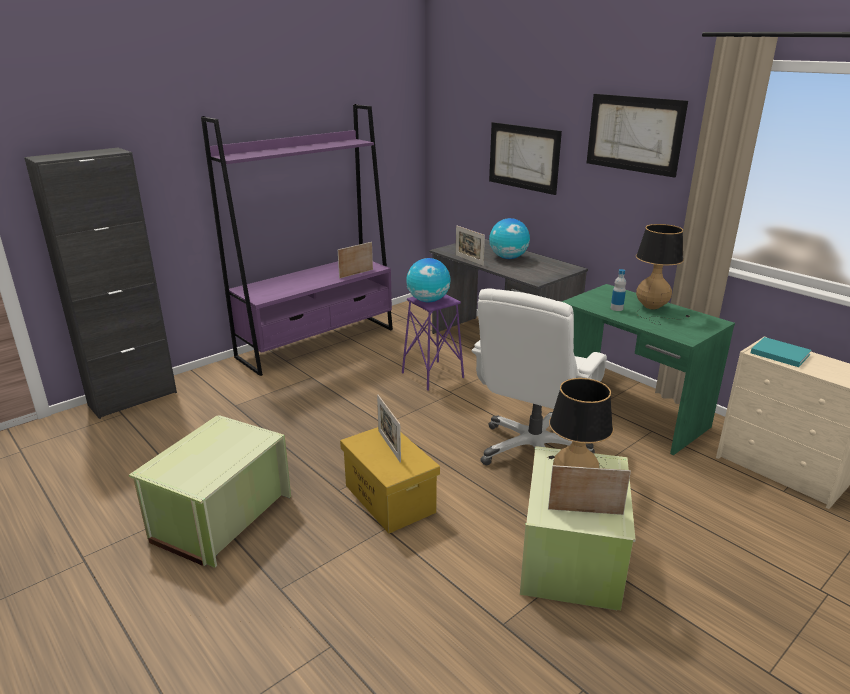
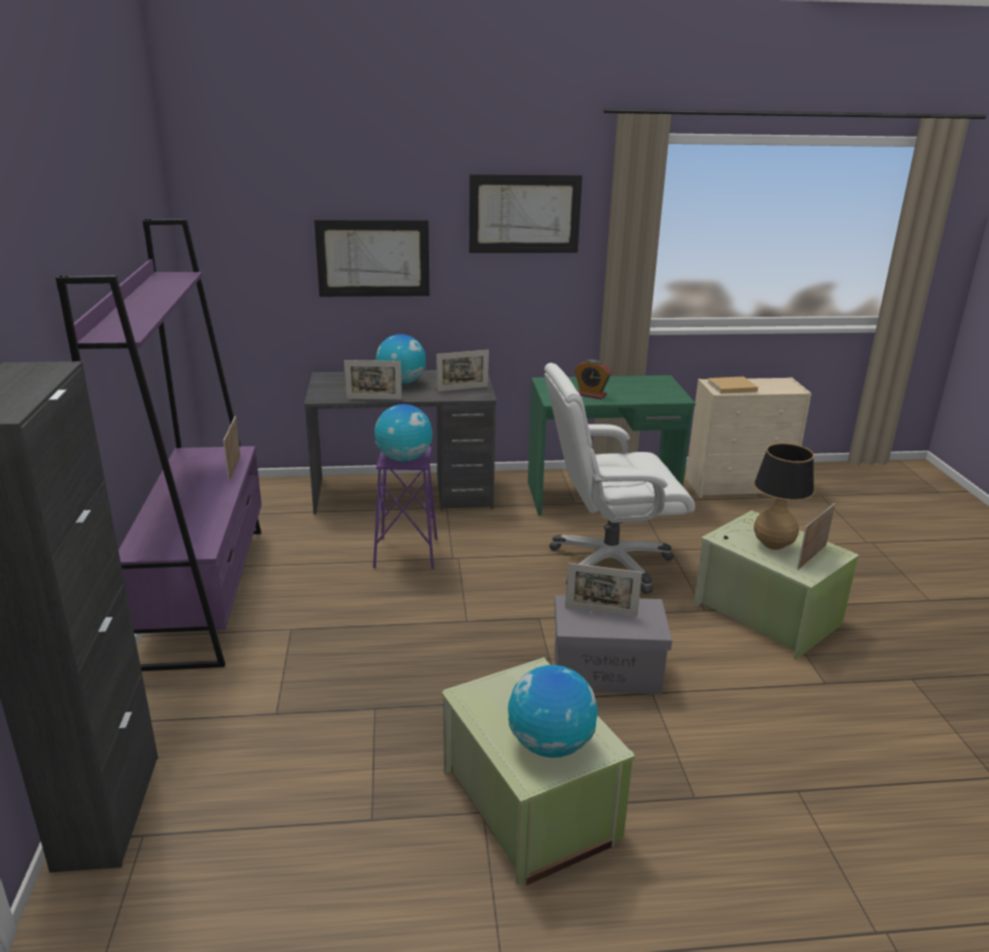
camera: 55 degrees left, 0 degrees up
(189, 466) = (550, 745): none -> globe
(390, 499) = (607, 671): yellow storage box -> grey storage box
(533, 450) = (608, 563): white office chair -> white office chair turned 105 degrees clockwise
(535, 273) = (462, 389): none -> picture frame
(616, 308) = (591, 395): bottle -> alarm clock
(653, 309) = (611, 385): table lamp -> none
(778, 353) = (730, 387): turquoise book -> beige book

